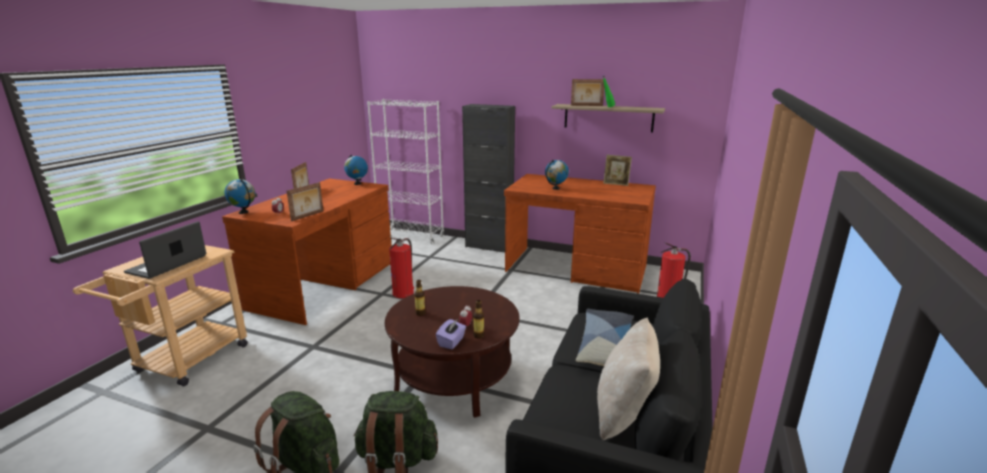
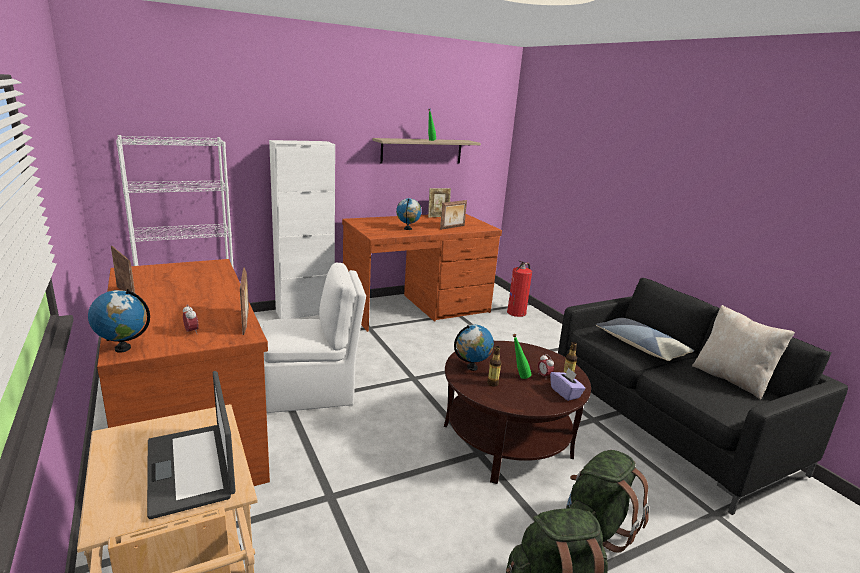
camera: 50 degrees left, 0 degrees up
(357, 184) = (183, 266): globe -> globe (472, 367)
(403, 293) = (311, 392): fire extinguisher -> white chair
(446, 318) = (518, 377): none -> green bottle
(489, 246) = (305, 312): black cabinet -> white cabinet
(586, 105) = (408, 139): picture frame -> picture frame (453, 227)

